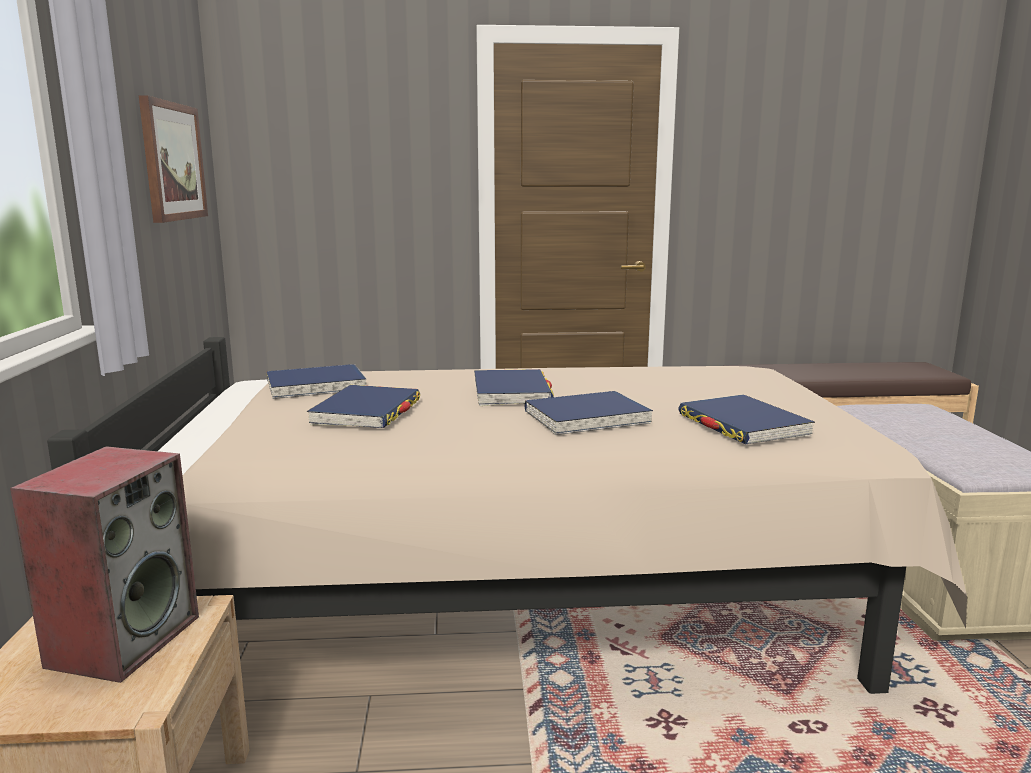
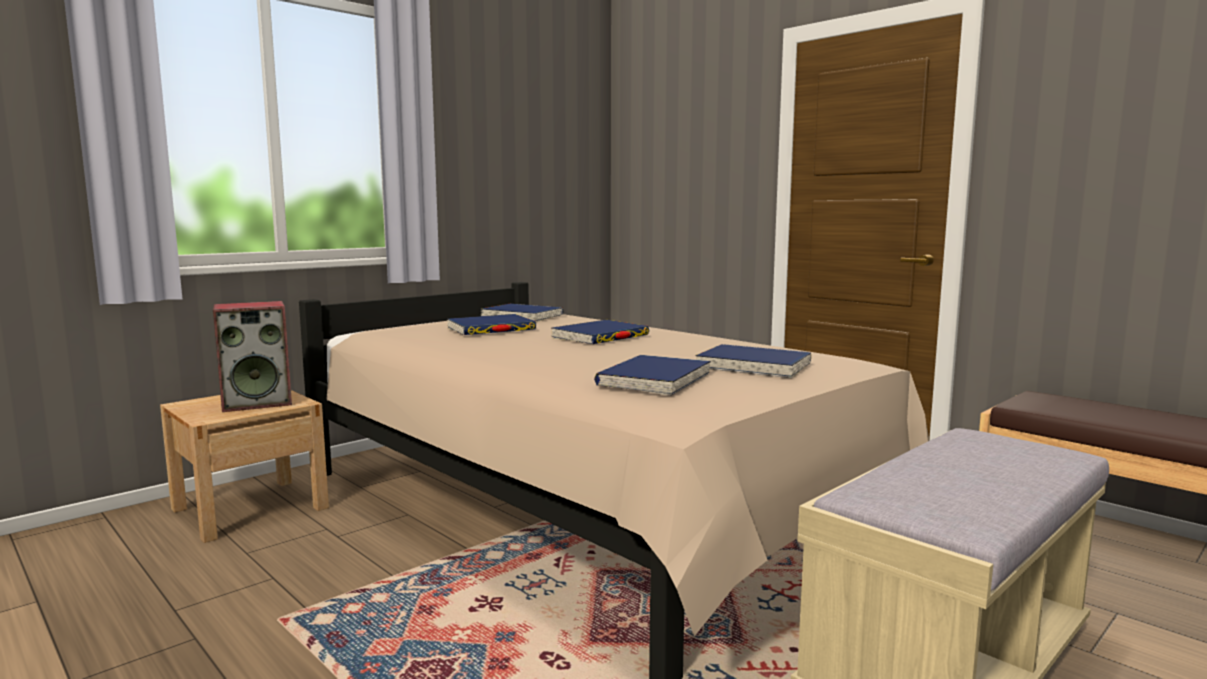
camera: 50 degrees right, 5 degrees down
(172, 161) = (540, 162): picture -> none
(586, 418) = (578, 354): blue book -> blue book (754, 366)

